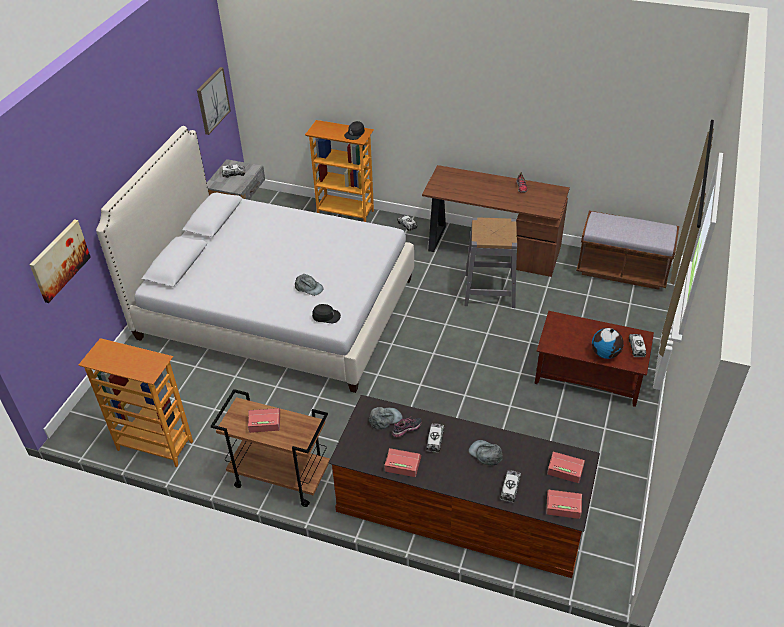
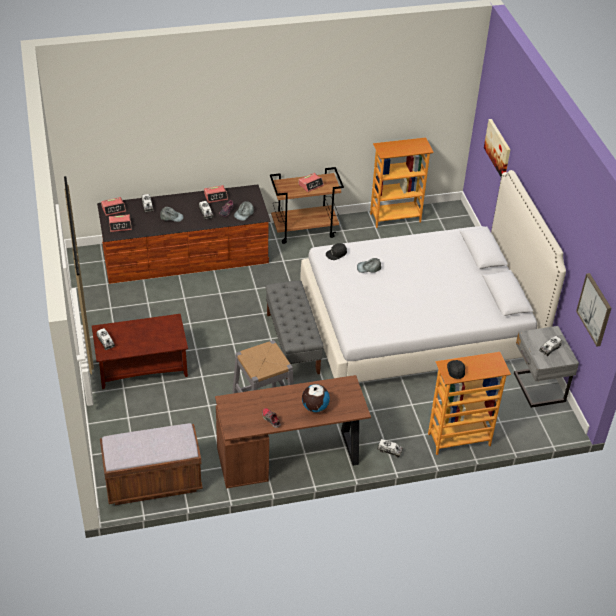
camera: 145 degrees right, 0 degrees up
(415, 339) = (293, 343): none -> grey bench
(605, 354) = (127, 329): globe -> globe (314, 407)

